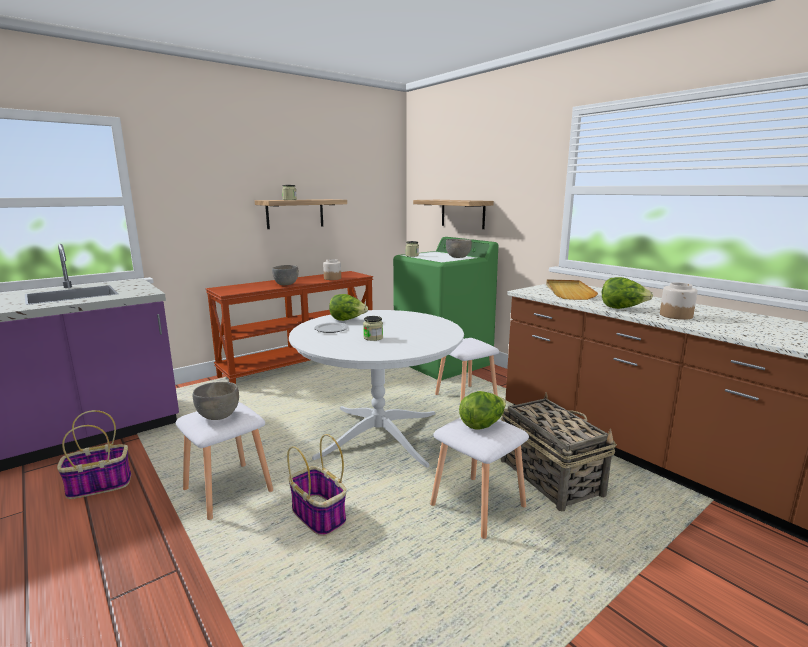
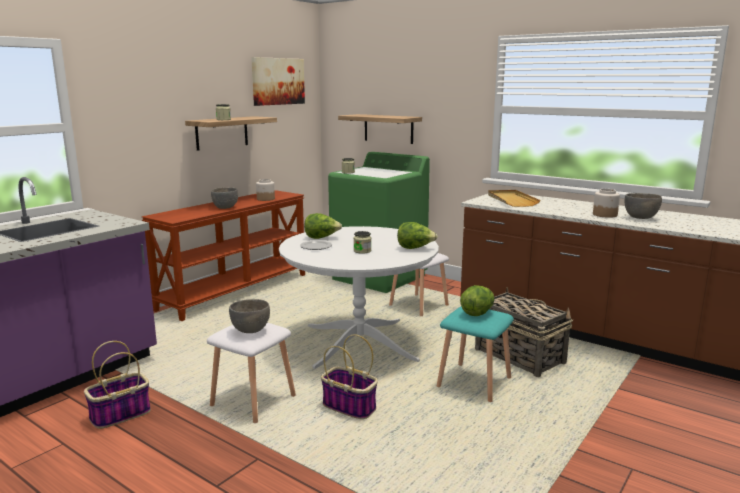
camera: 15 degrees left, 0 degrees up
(358, 166) = (278, 81): none -> picture
(458, 257) = (394, 172): grey bowl -> grey bowl (640, 218)
(477, 507) = (474, 383): white stool -> turquoise stool
(622, 308) = (563, 211): lettuce -> lettuce (415, 248)

